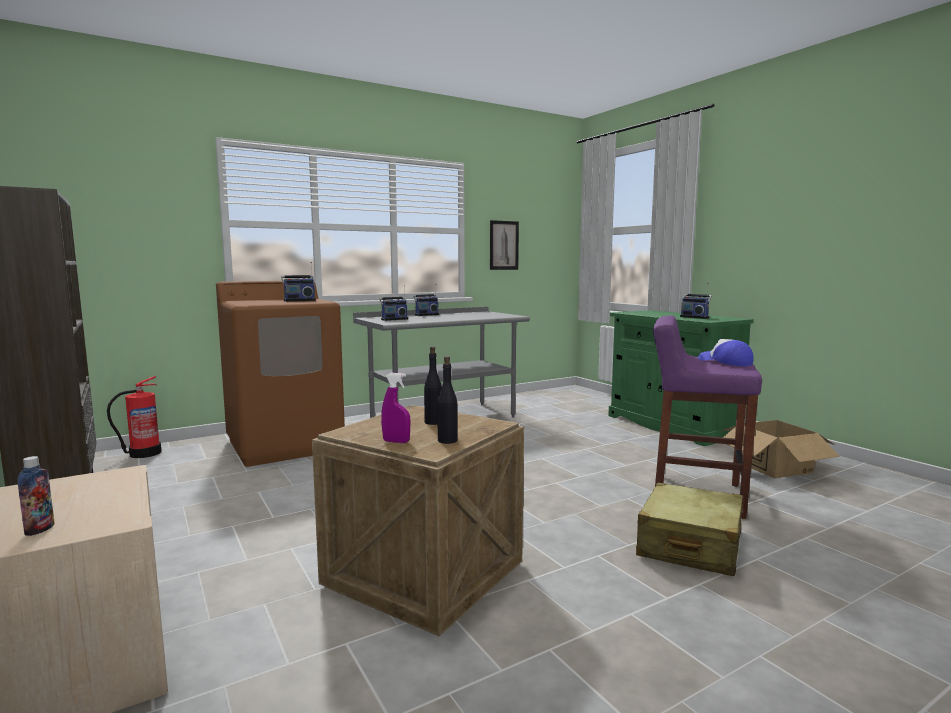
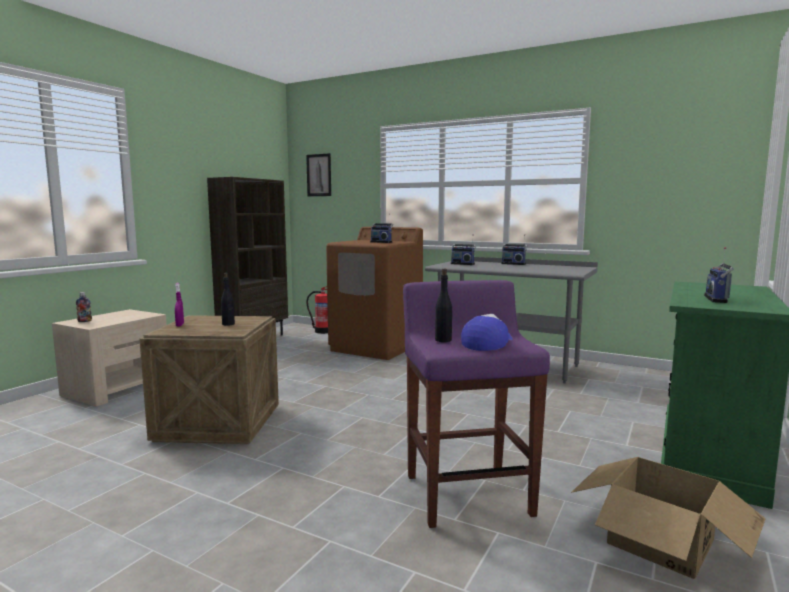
camera: 60 degrees right, 0 degrees up
(447, 440) = (187, 331): black bottle -> black bottle (443, 340)
(504, 245) = (642, 193): picture -> picture (319, 175)
(690, 545) = (332, 503): beige suitcase -> none

